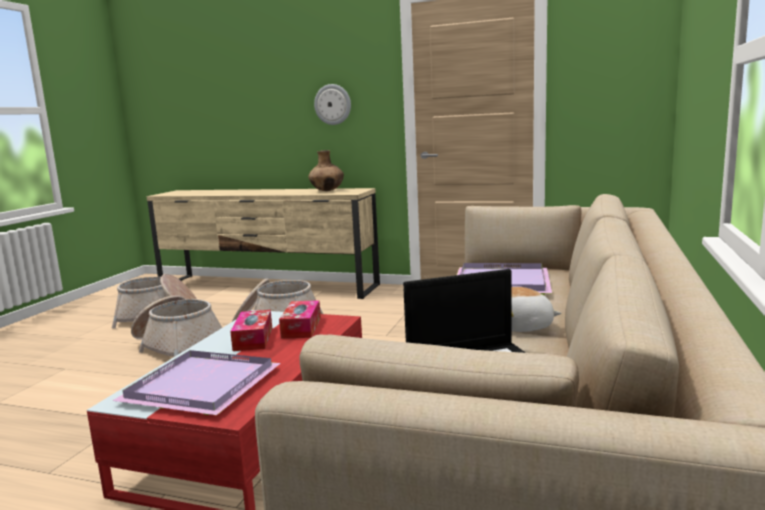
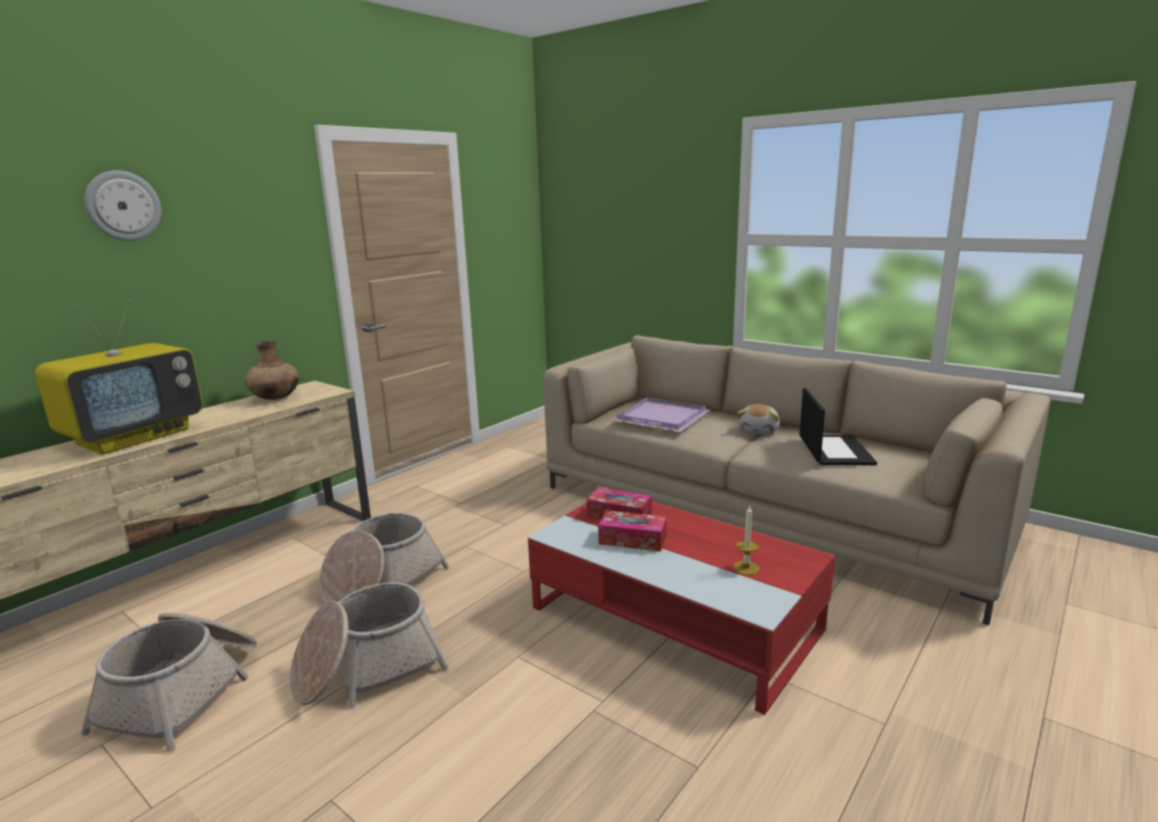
camera: 70 degrees left, 5 degrees up
(202, 387) = (746, 568): purple tray -> candle
(246, 192) = (135, 436): none -> television
(333, 104) = (237, 274): wall clock -> wall clock (123, 206)

